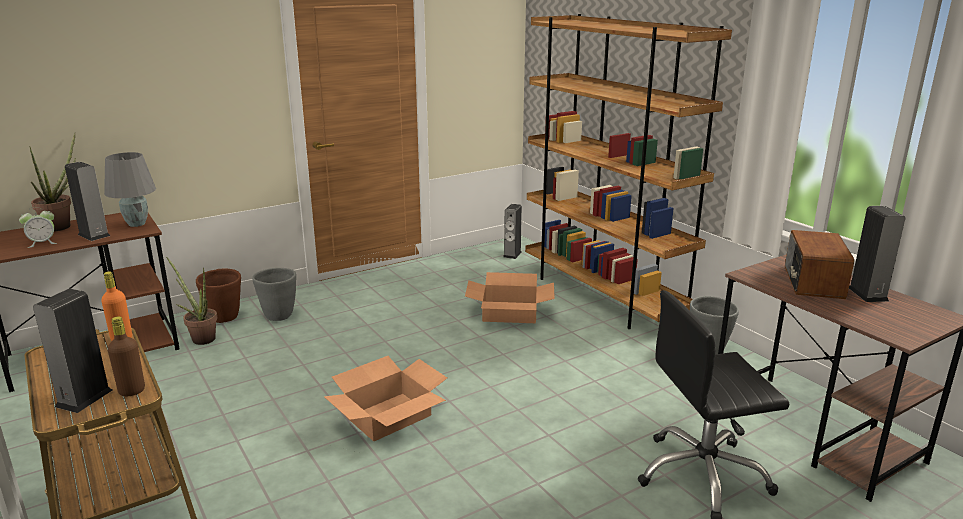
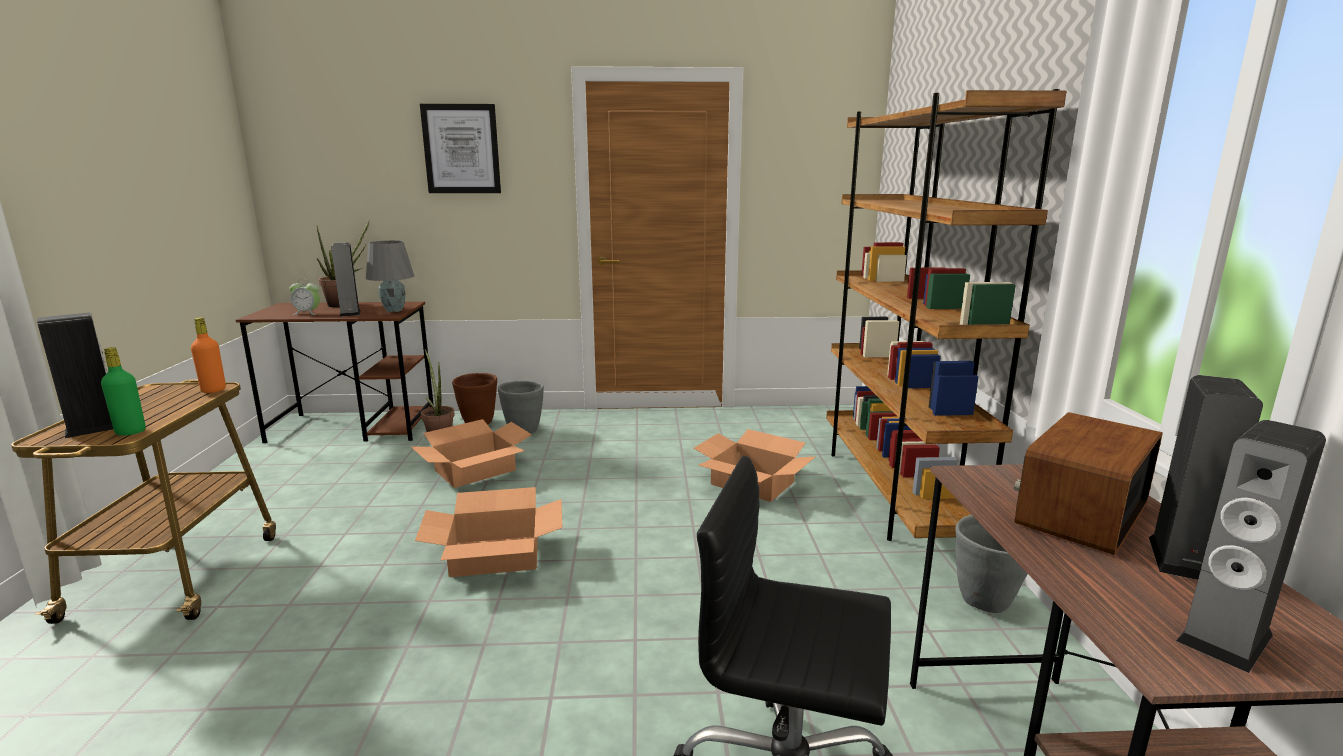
camera: 30 degrees right, 5 degrees down
(132, 391) = (130, 432): brown bottle -> green bottle
(172, 50) = (461, 149): none -> picture
(281, 359) = (475, 470): none -> cardboard box
(512, 254) = (826, 422): speaker -> speaker (1224, 638)

